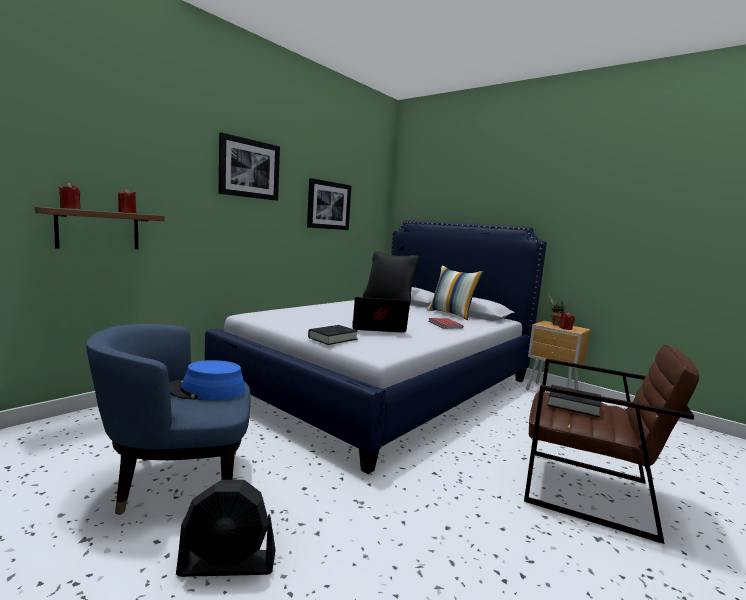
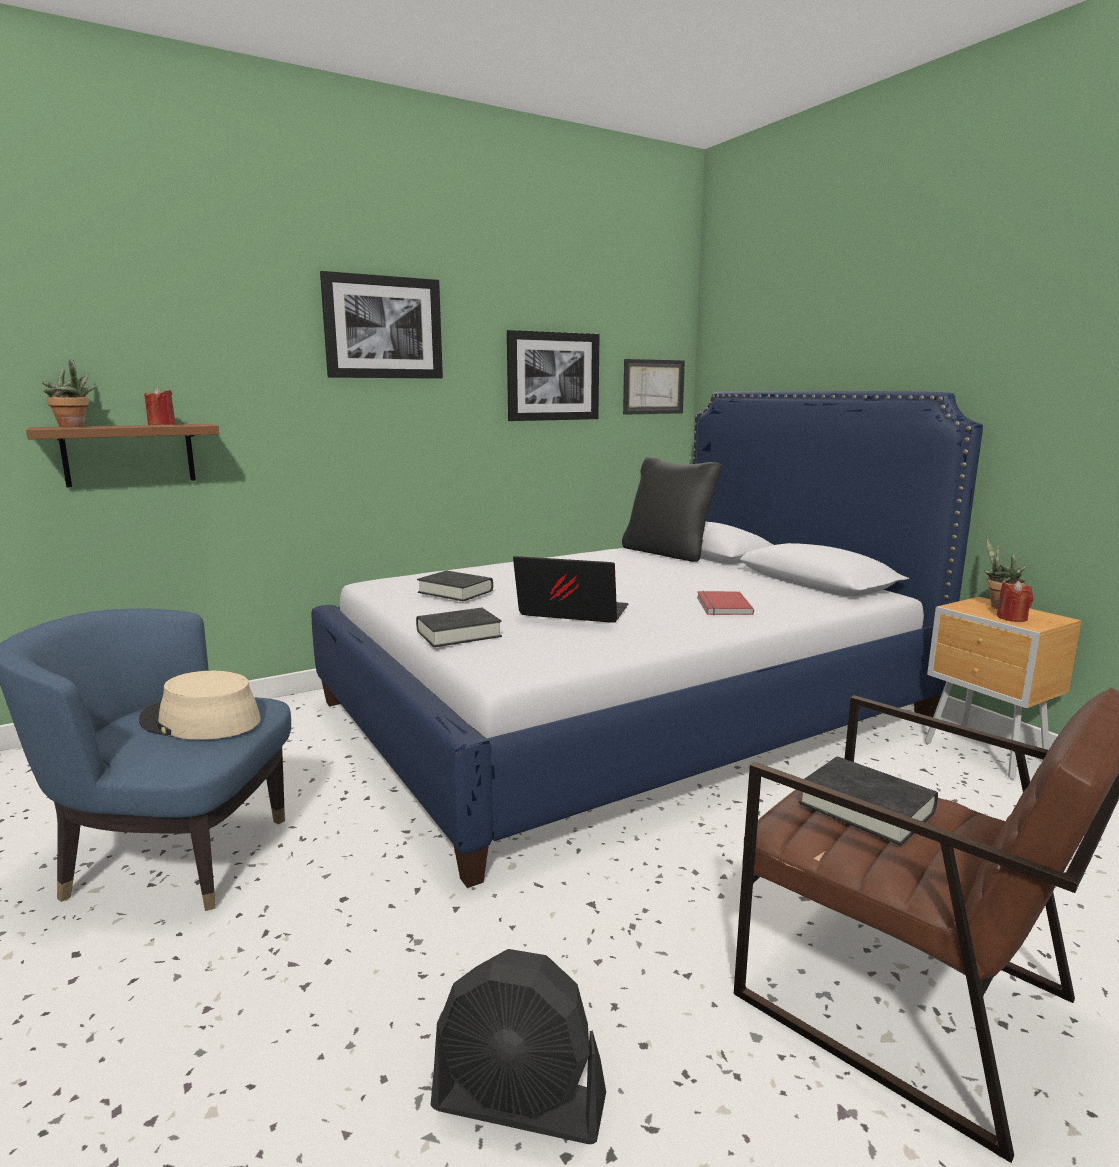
camera: 20 degrees right, 5 degrees up
(70, 208) = (74, 426): red candle -> potted plant
(206, 390) = (200, 721): blue hat -> beige hat
(228, 564) = (139, 1013): black fan -> black fan (519, 1103)
(305, 318) = (455, 591): none -> black book
(372, 215) = (653, 387): none -> picture
(451, 314) = (769, 581): pillow -> none

